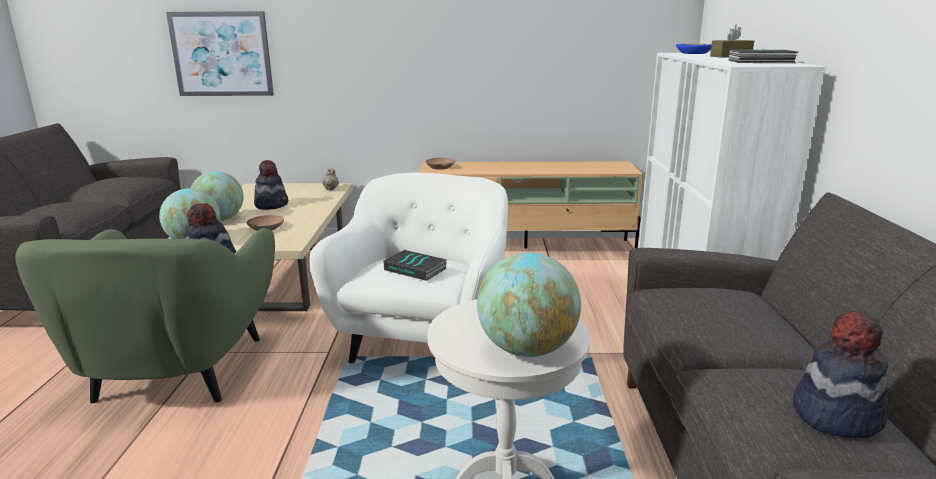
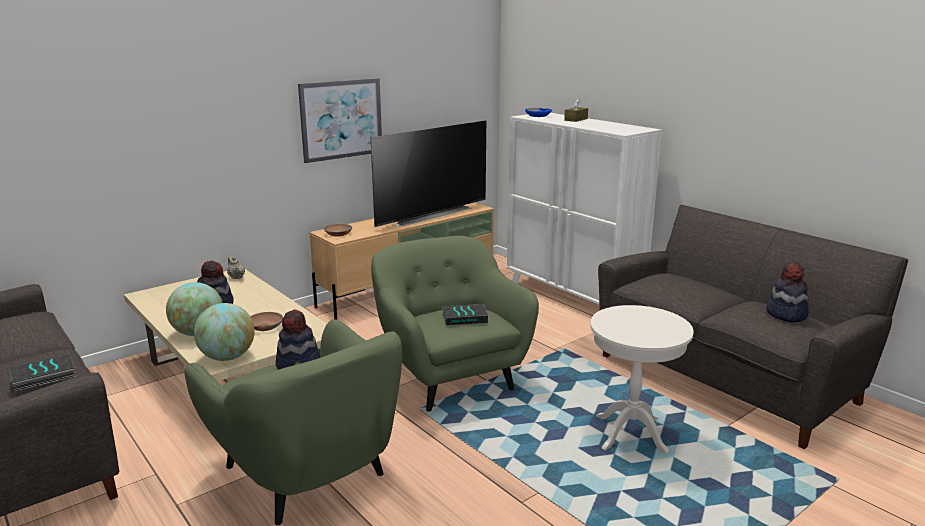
camera: 40 degrees left, 0 degrees up
(221, 54) = (90, 153): picture -> picture (341, 119)
(423, 339) = (450, 377): white armchair -> green armchair
(527, 349) = (666, 329): globe -> none
(559, 167) = (429, 214): none -> television
(760, 61) = (617, 126): book -> book (43, 377)

